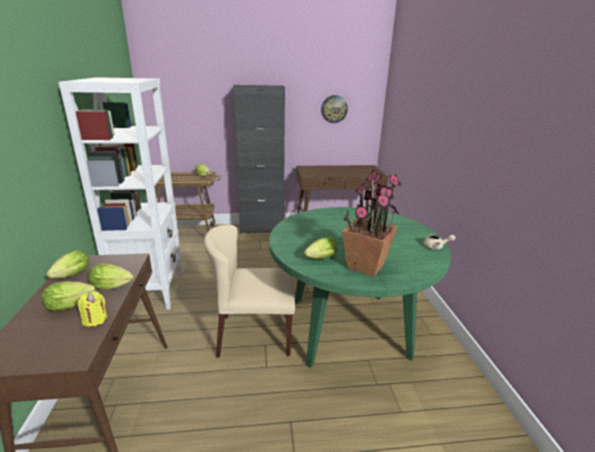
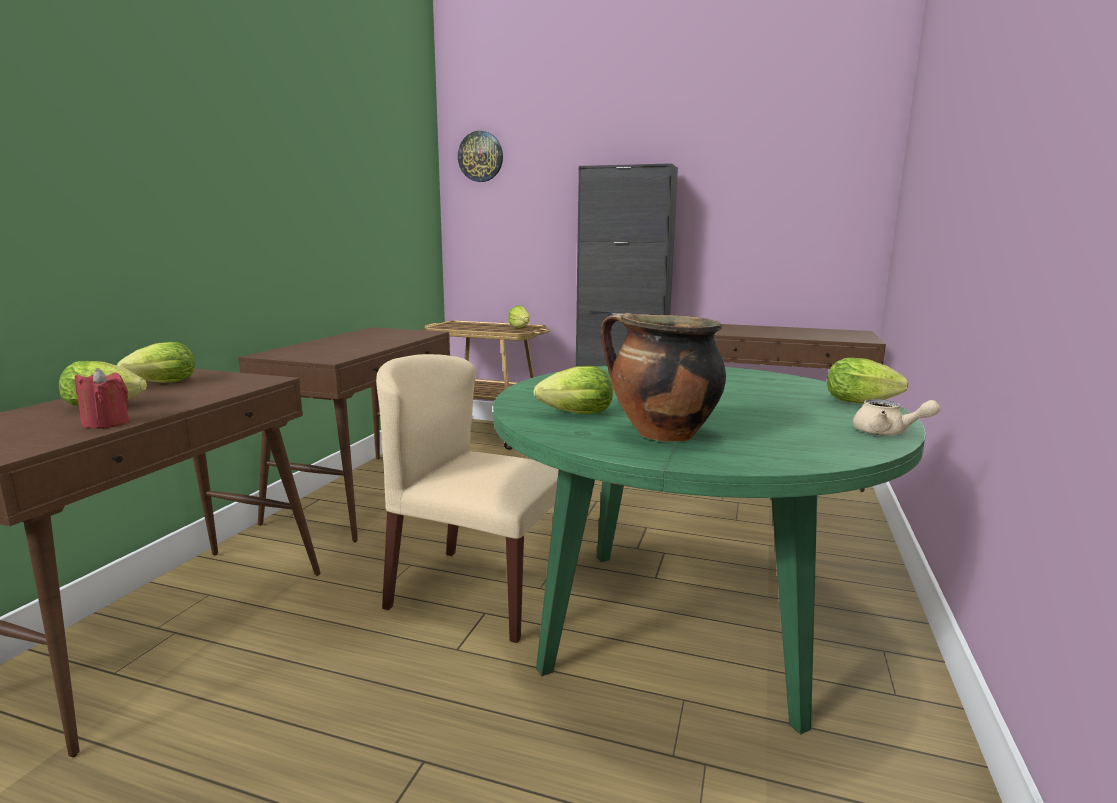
camera: 25 degrees right, 10 degrees down
(95, 320) = (106, 423): yellow candle -> red candle
(114, 287) = (191, 399): lettuce -> lettuce (864, 403)
(151, 290) = (368, 493): white bookcase -> brown console table
(334, 109) = (781, 212): wall clock -> wall clock (480, 156)
(365, 266) = (661, 434): potted plant -> cooking pot

